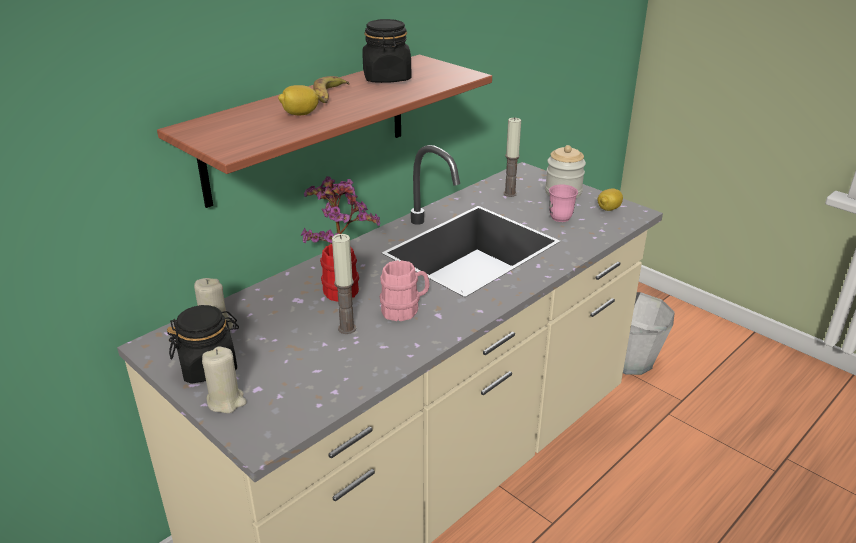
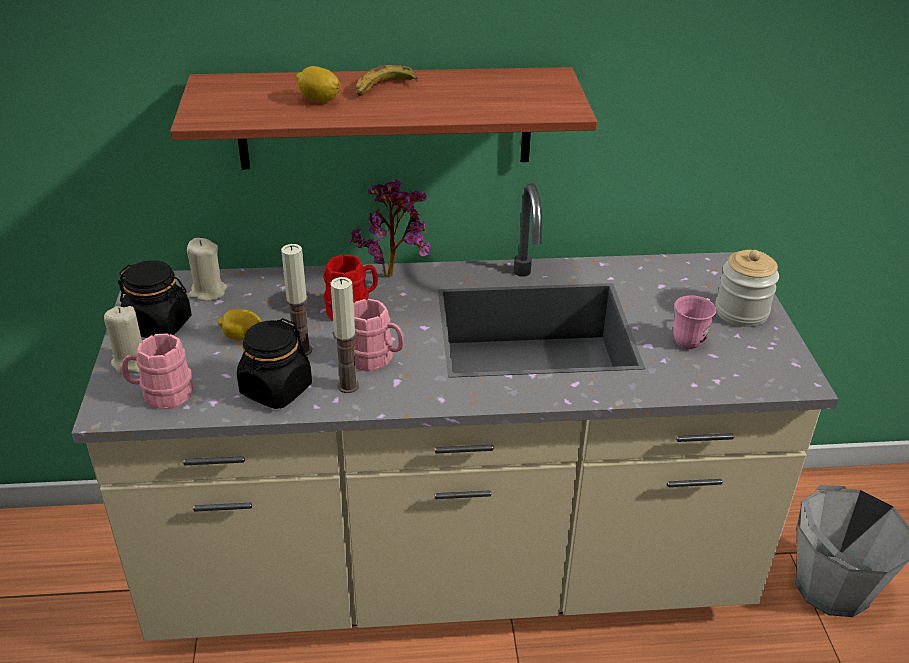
camera: 40 degrees right, 5 degrees up
(287, 408) = (161, 395): none -> pink mug
(387, 78) = (476, 86): black jar -> black jar (276, 389)
(510, 194) = (671, 285): candle -> candle (348, 386)
(608, 209) = (768, 359): lemon -> lemon (242, 337)

